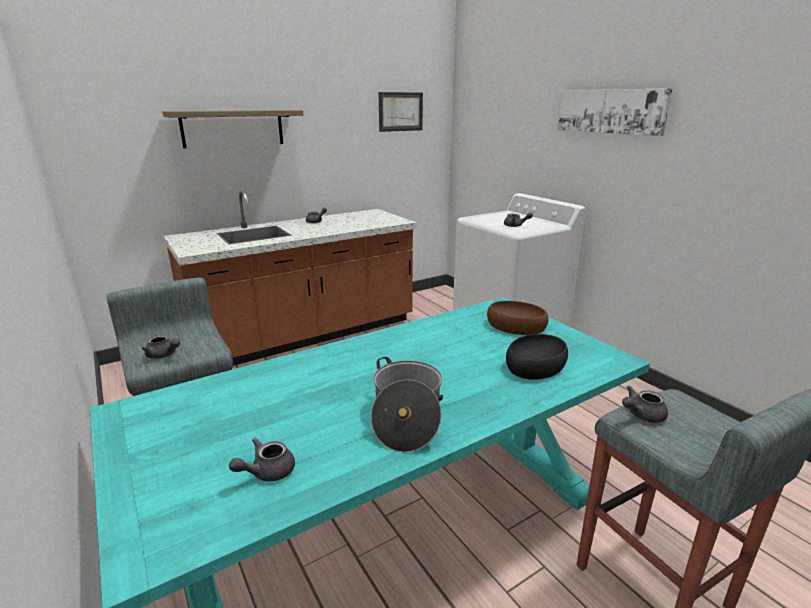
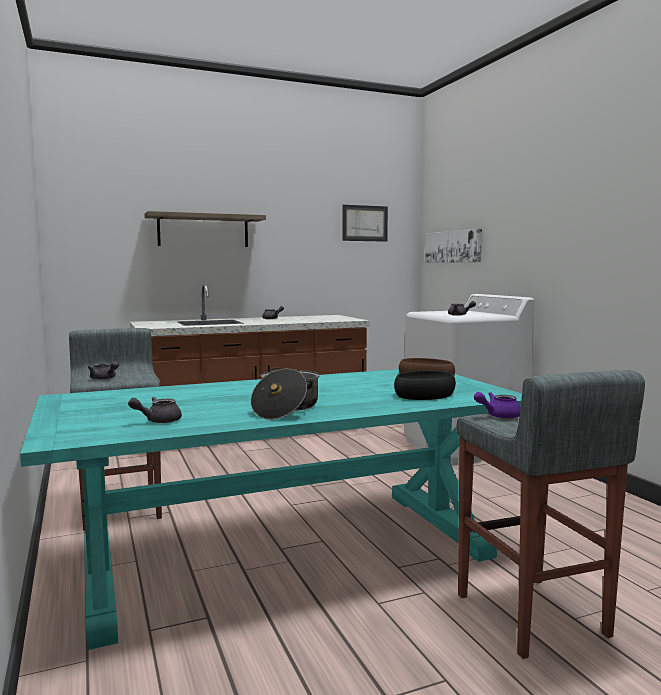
camera: 10 degrees right, 15 degrees down
(610, 111) = (550, 205): picture -> picture (453, 246)
(641, 415) = (498, 416): grey teapot -> purple teapot

